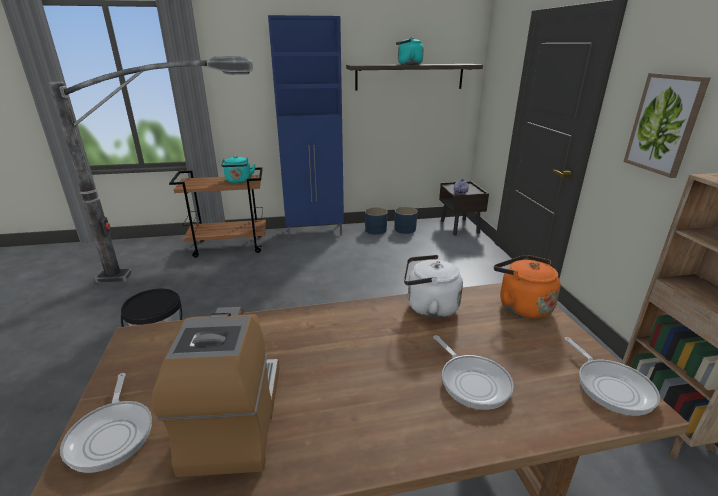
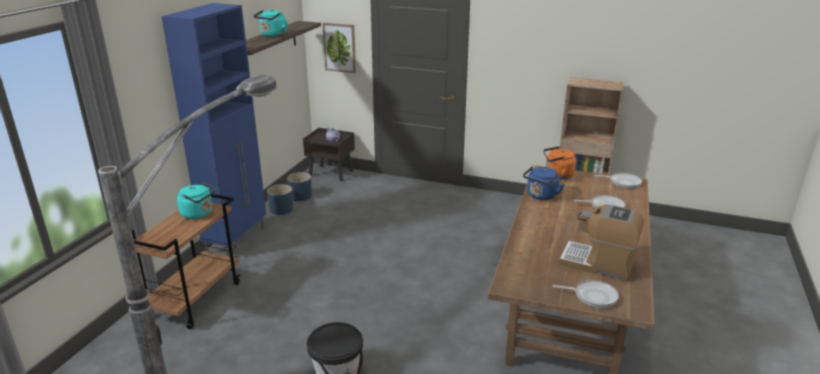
camera: 60 degrees left, 0 degrees up
(428, 307) = (541, 196): white kettle -> blue kettle
(664, 124) = (521, 57): picture -> picture (340, 47)

